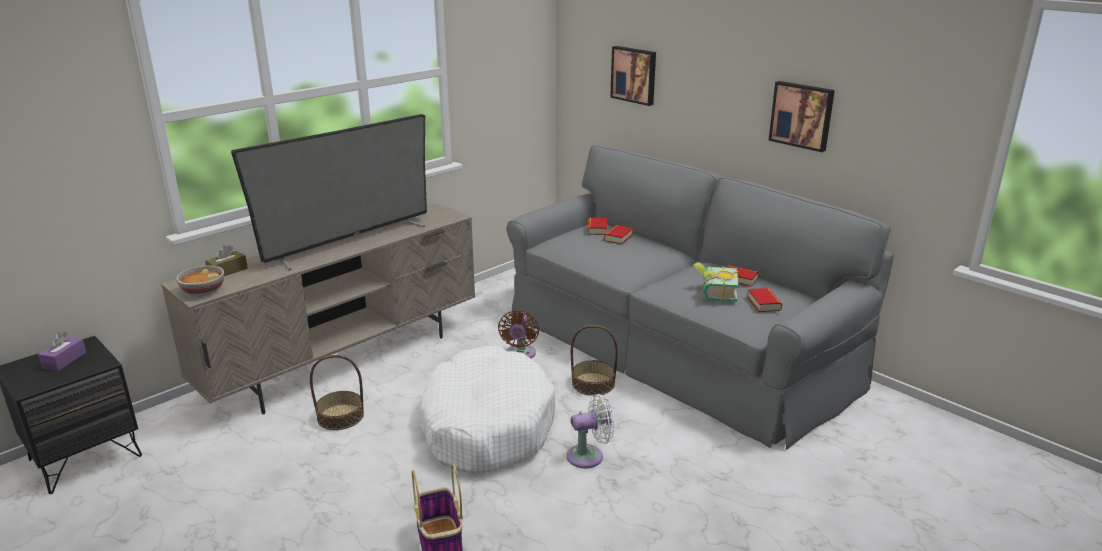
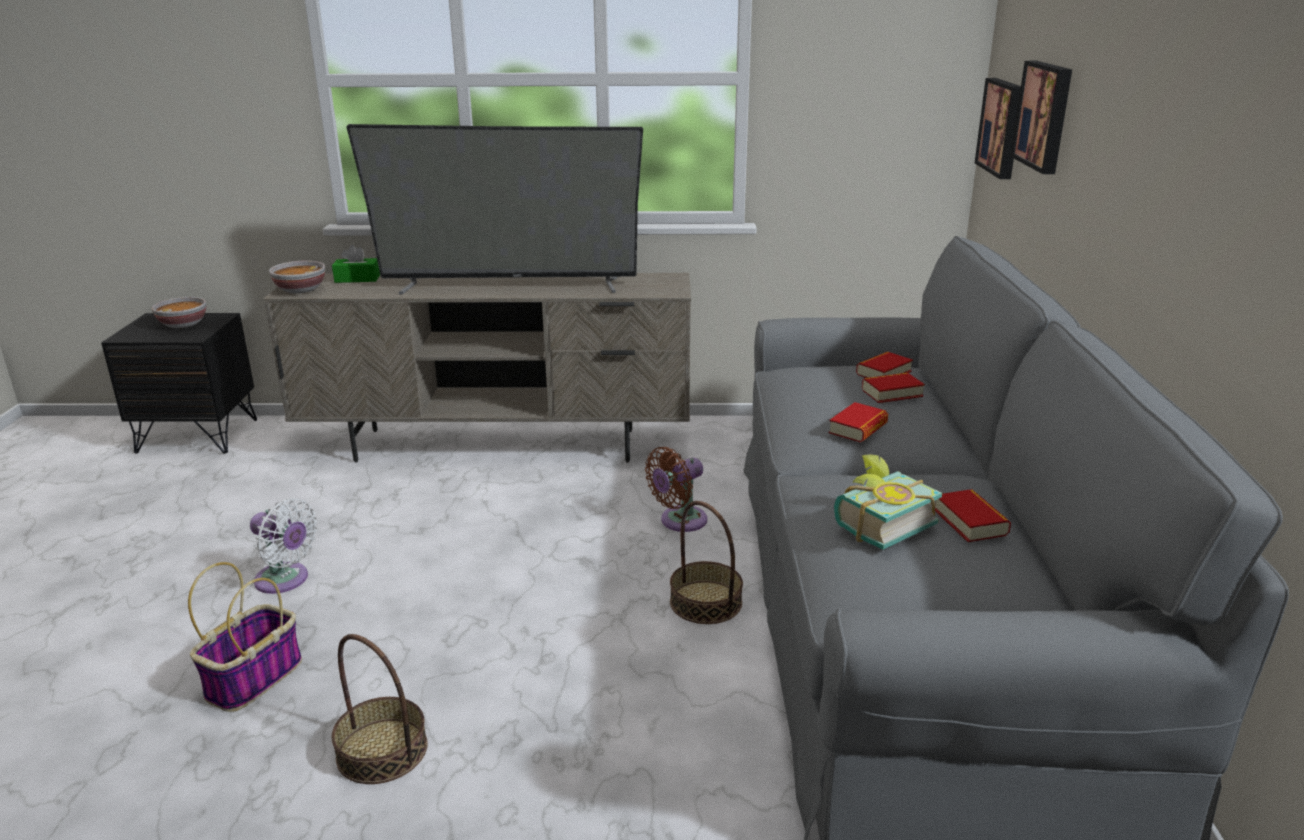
camera: 45 degrees right, 0 degrees up
(64, 360) = (183, 324): purple tissue box -> bowl
(227, 271) = (357, 279): brown tissue box -> green tissue box
(340, 416) = (403, 497): basket -> basket (382, 750)
(486, 425) = (505, 582): white dog bed -> none
(589, 456) = (545, 689): white fan -> white fan (285, 580)
(764, 304) = (934, 577): book -> book (858, 428)
(802, 115) = (1226, 210): picture -> picture (1003, 127)

